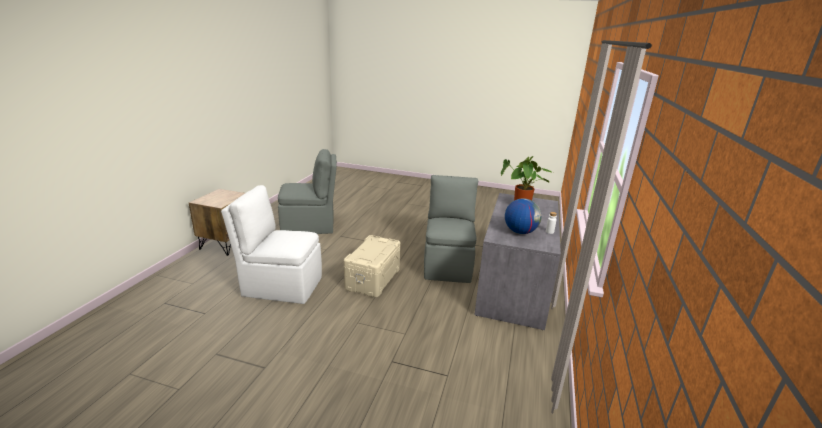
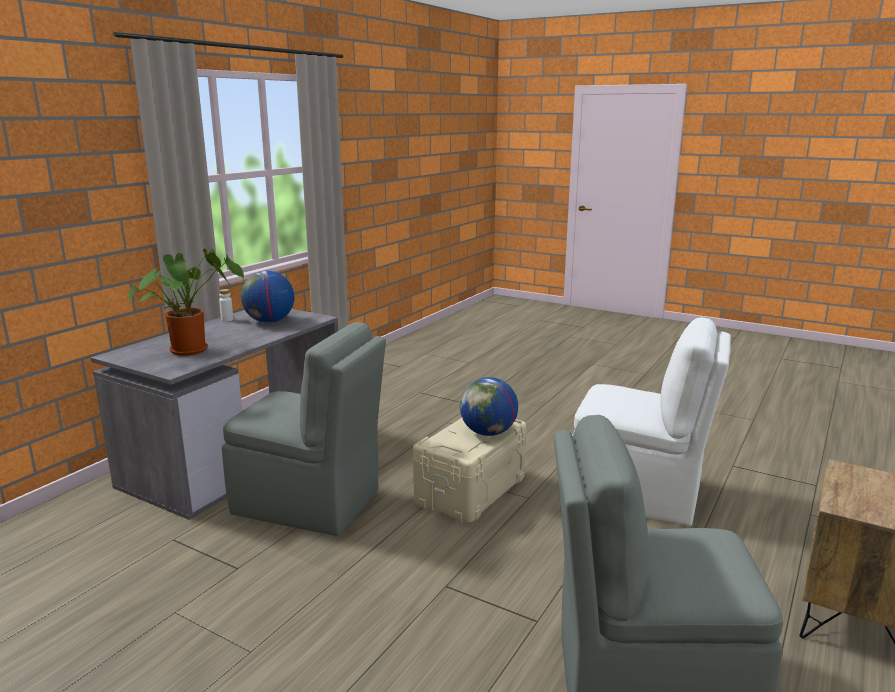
camera: 165 degrees left, 5 degrees down
(364, 252) = (488, 433): none -> globe
(448, 265) = (310, 503): grey chair -> grey chair turned 90 degrees counterclockwise

